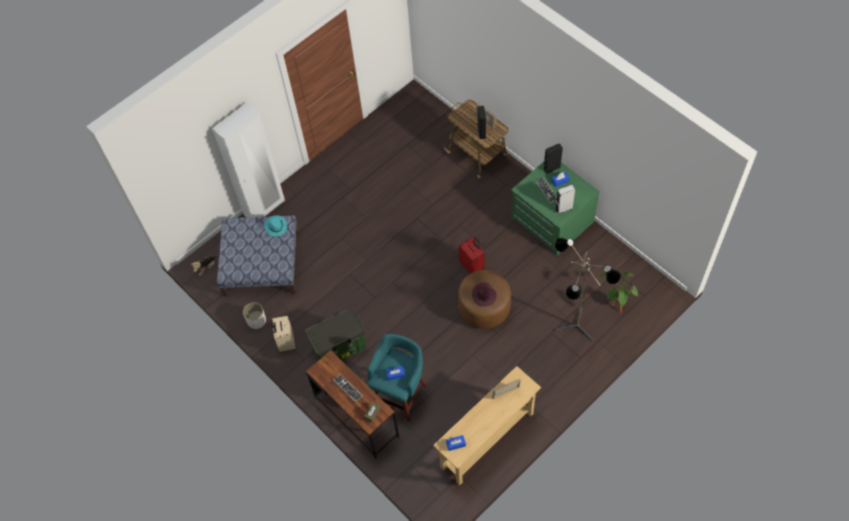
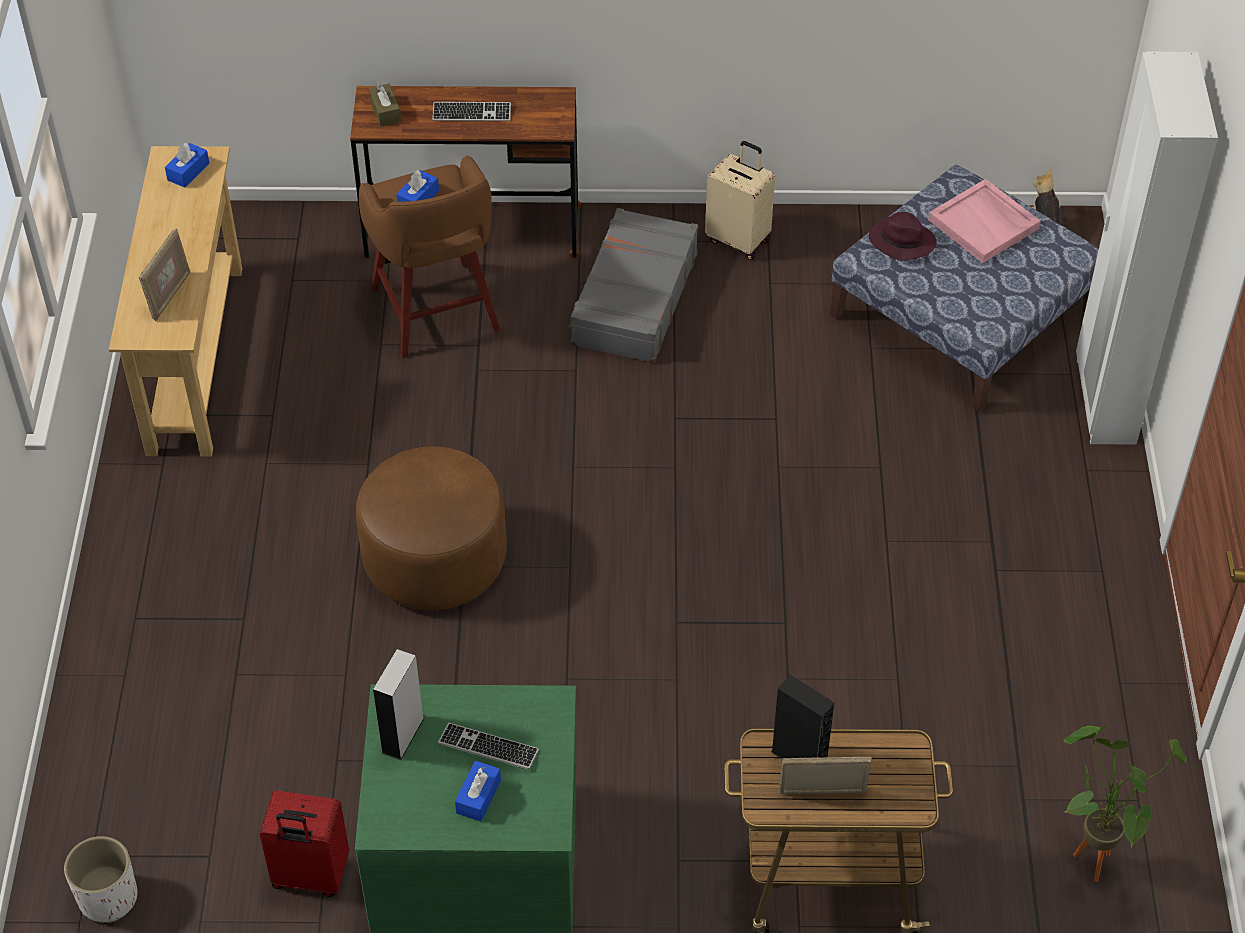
camera: 130 degrees right, 10 degrees down
(241, 251) = (984, 224): none -> pink tray
(256, 321) = (835, 231): white planter -> white planter (108, 898)
(275, 226) = (988, 306): turquoise hat -> none
(340, 347) = (633, 299): storage box -> grey suitcase
(400, 394) = (436, 313): turquoise stool -> brown stool
(472, 266) = (549, 619): red suitcase -> red suitcase (310, 876)
(484, 295) = (417, 484): purple hat -> purple hat (900, 242)
(551, 168) = (532, 814): black speaker -> none
(573, 329) = (199, 660): floor lamp -> none
(615, 308) = (140, 773): potted plant -> potted plant (1093, 854)

